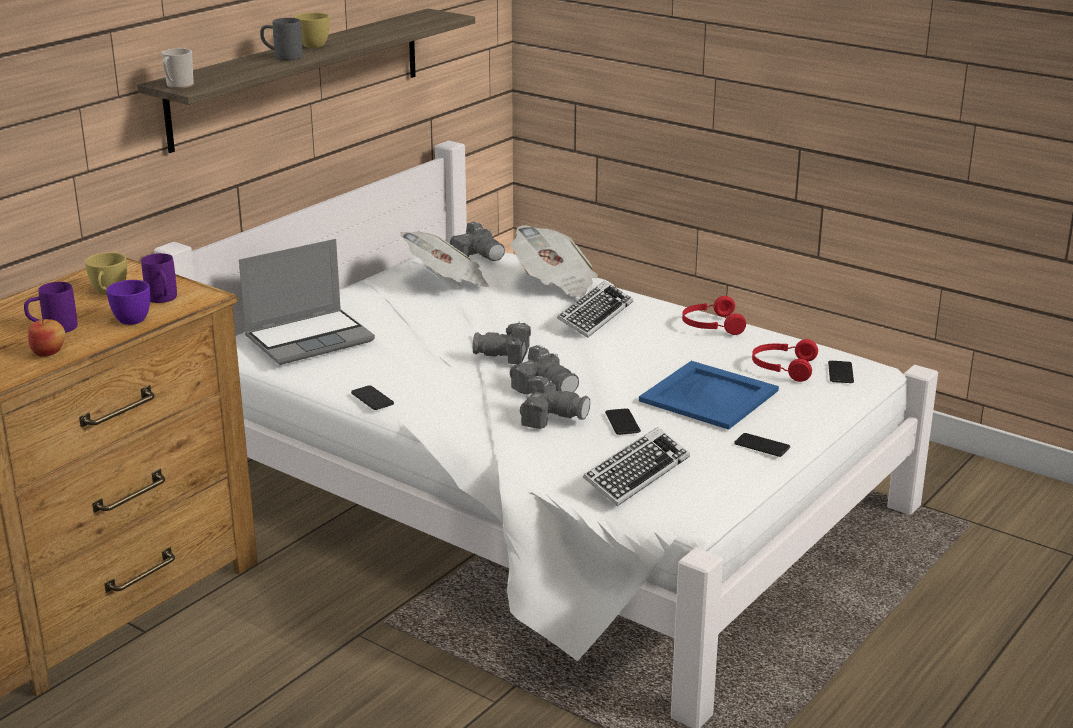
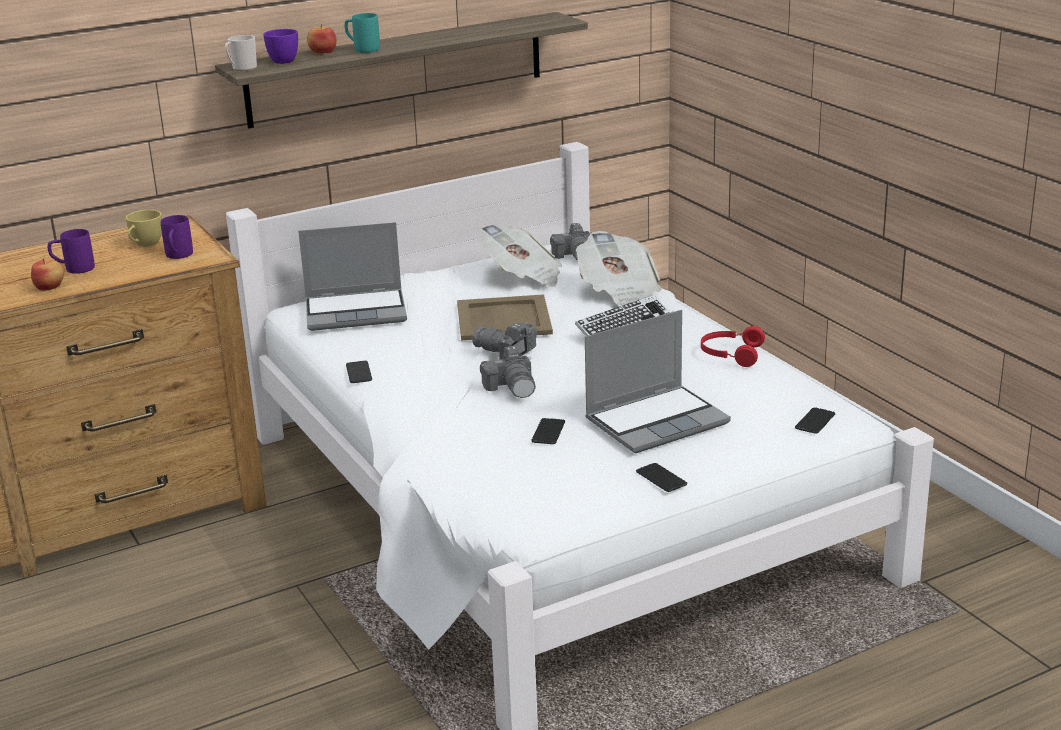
camera: 25 degrees right, 0 degrees up
(130, 318) = (137, 268): purple cup -> purple cup (284, 60)
(243, 63) = (322, 52): none -> apple
(282, 57) = (362, 49): grey mug -> turquoise mug
(313, 44) = (405, 39): yellow cup -> none
(471, 324) = (504, 319): none -> beige tray
(552, 416) = (491, 415): camera -> none
(636, 473) = (516, 481): keyboard -> none
(708, 395) = (657, 421): blue tray -> laptop
(782, 368) = (759, 407): red headphones -> none

